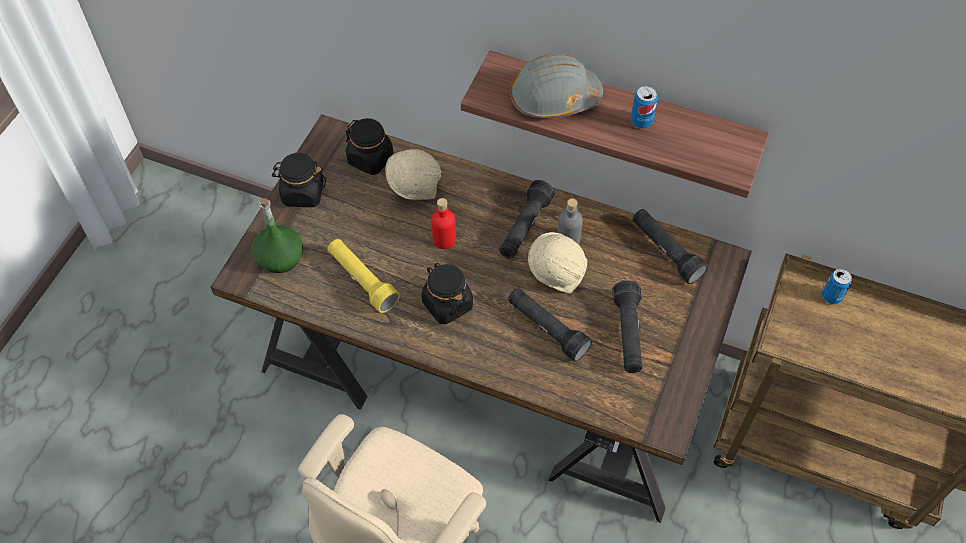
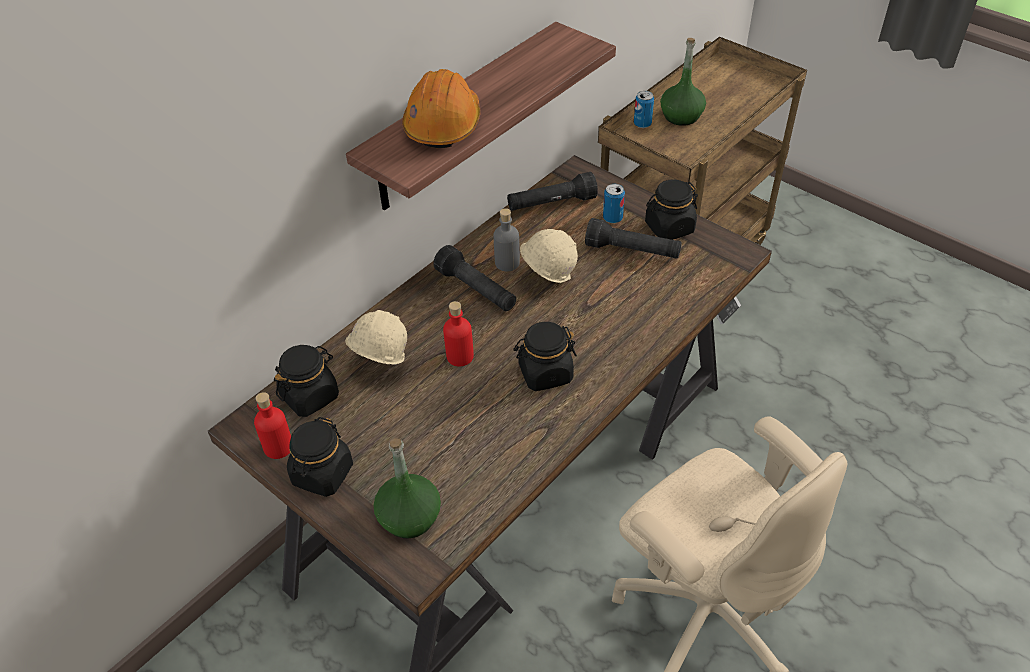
camera: 70 degrees left, 10 degrees down
(318, 159) = (278, 447): none -> red bottle
(362, 280) = (481, 441): yellow flashlight -> none
(547, 329) = (606, 304): black flashlight -> none
(554, 98) = (443, 125): grey hard hat -> orange hard hat
(641, 121) = (505, 81): can -> can (612, 218)
(676, 358) = (669, 228): none -> black jar
(867, 330) = (681, 116): none -> green bottle

